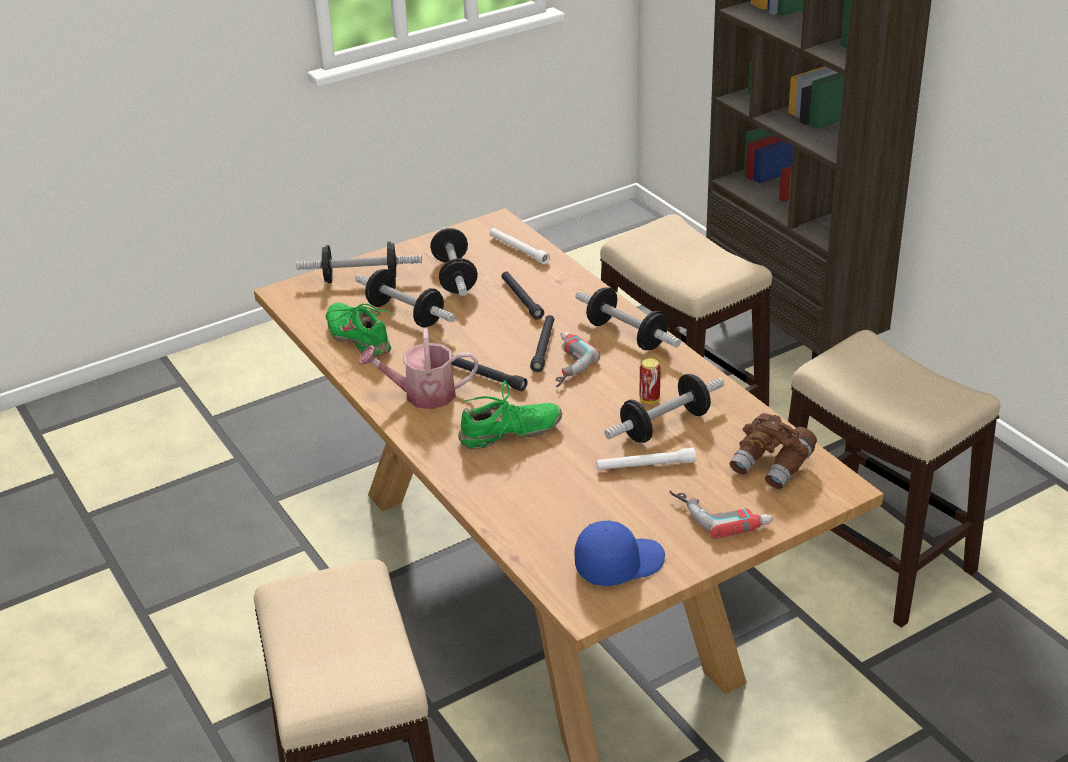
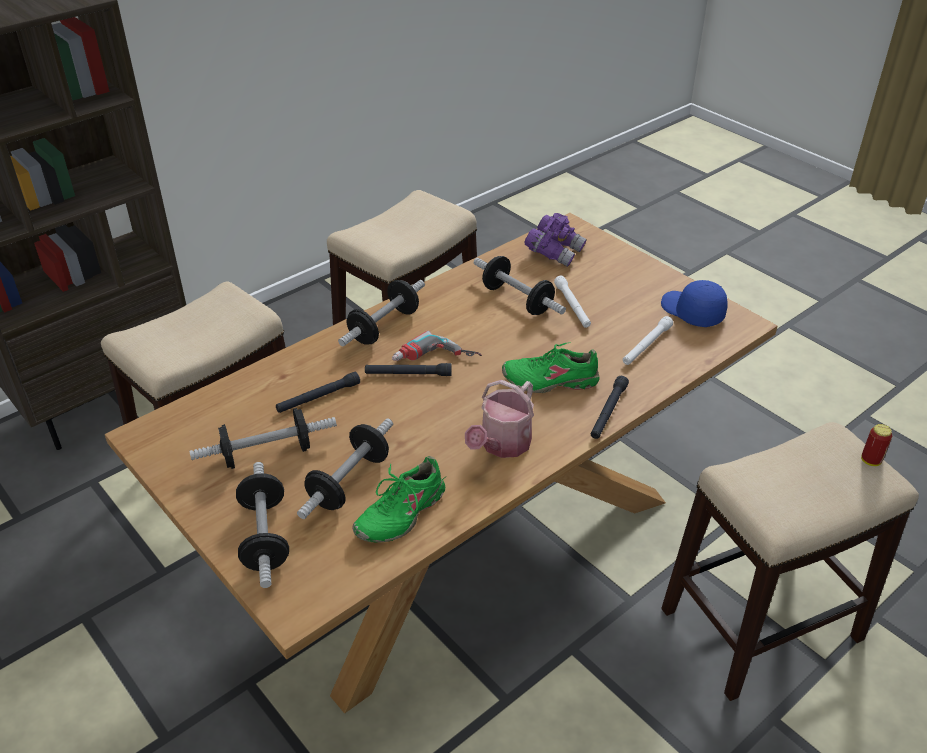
camera: 100 degrees left, 5 degrees up
(422, 395) = (502, 445): watering can -> watering can turned 45 degrees clockwise
(486, 377) = (464, 405): black flashlight -> black flashlight (608, 412)
(510, 434) = (550, 380): green shoe -> green shoe turned 60 degrees counterclockwise
(518, 250) = (212, 411): white flashlight -> white flashlight (646, 345)
(649, 399) = (482, 309): can -> can (870, 461)
(721, 512) = (615, 271): power drill -> none
(772, 466) = (554, 252): brown binoculars -> purple binoculars

